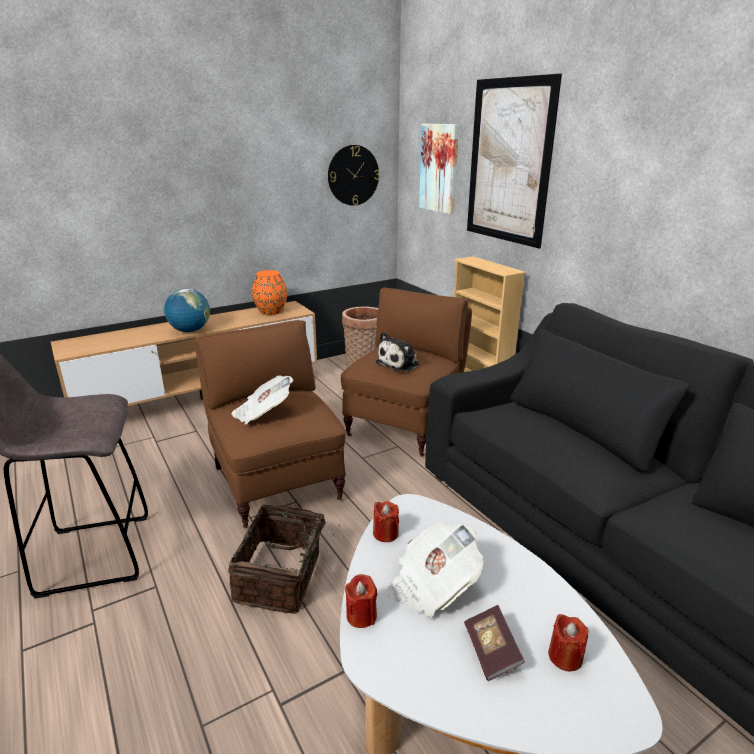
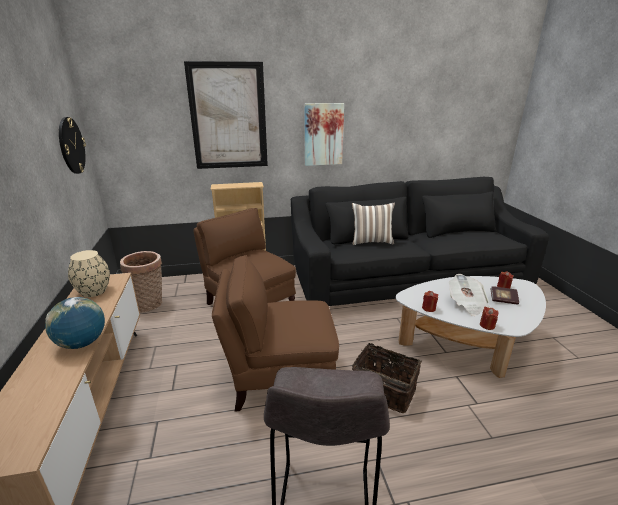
camera: 70 degrees left, 0 degrees up
(263, 414) = (296, 322): newspaper -> none
(270, 311) = (93, 291): orange vase -> beige vase
(400, 363) = (259, 262): plush toy -> none
(439, 168) = (151, 128): picture -> picture (323, 134)
(556, 428) = (371, 241): none -> pillow

